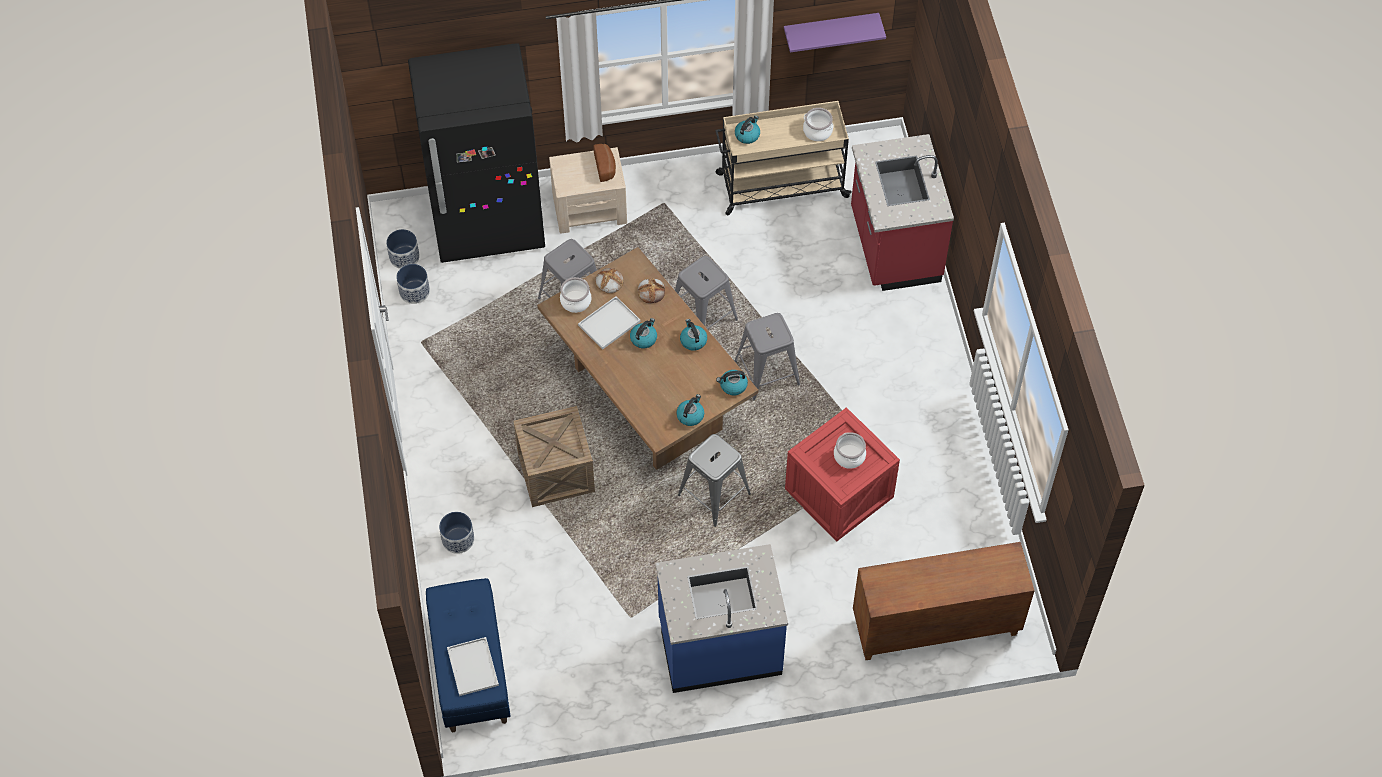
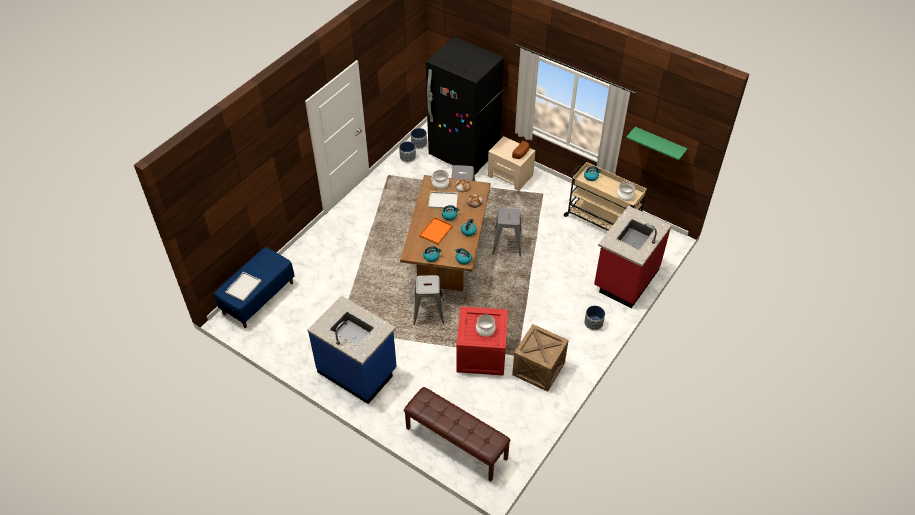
camera: 45 degrees right, 10 degrees down
(458, 539) = (313, 250): planter -> planter (593, 323)
(556, 472) = (378, 256): crate -> crate (538, 368)
(653, 375) = (436, 231): none -> orange tray
(766, 372) = (508, 285): grey stool -> none
(830, 28) = (659, 143): purple shelf -> green shelf
(935, 627) = (456, 443): brown cabinet -> brown bench

